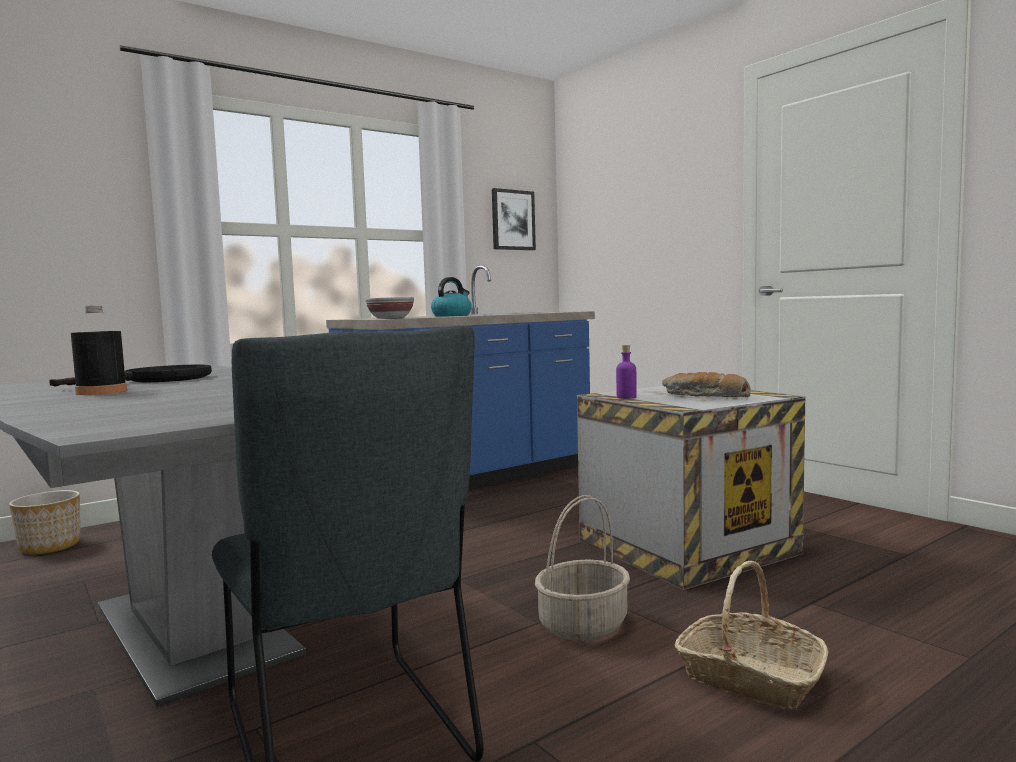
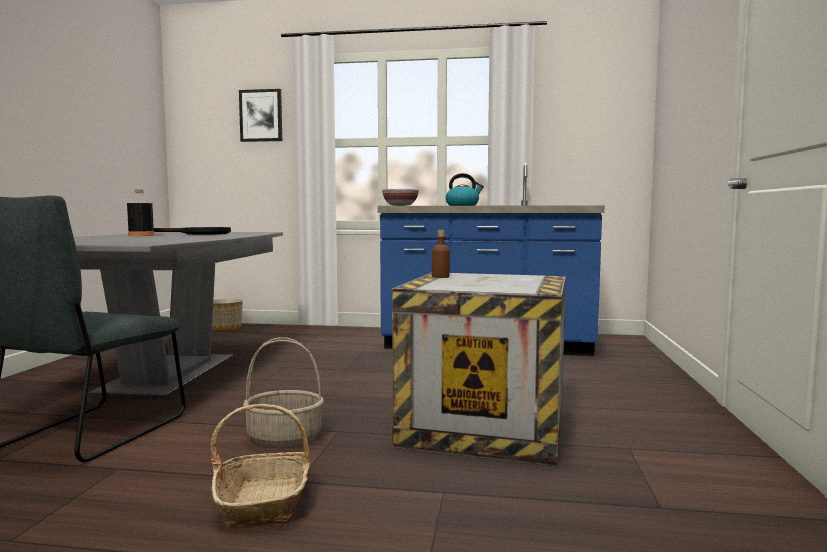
camera: 45 degrees right, 0 degrees up
(512, 220) = (595, 120): picture -> picture (261, 115)
(626, 397) = (440, 277): purple bottle -> brown bottle
(705, 396) = (488, 283): bread -> none

